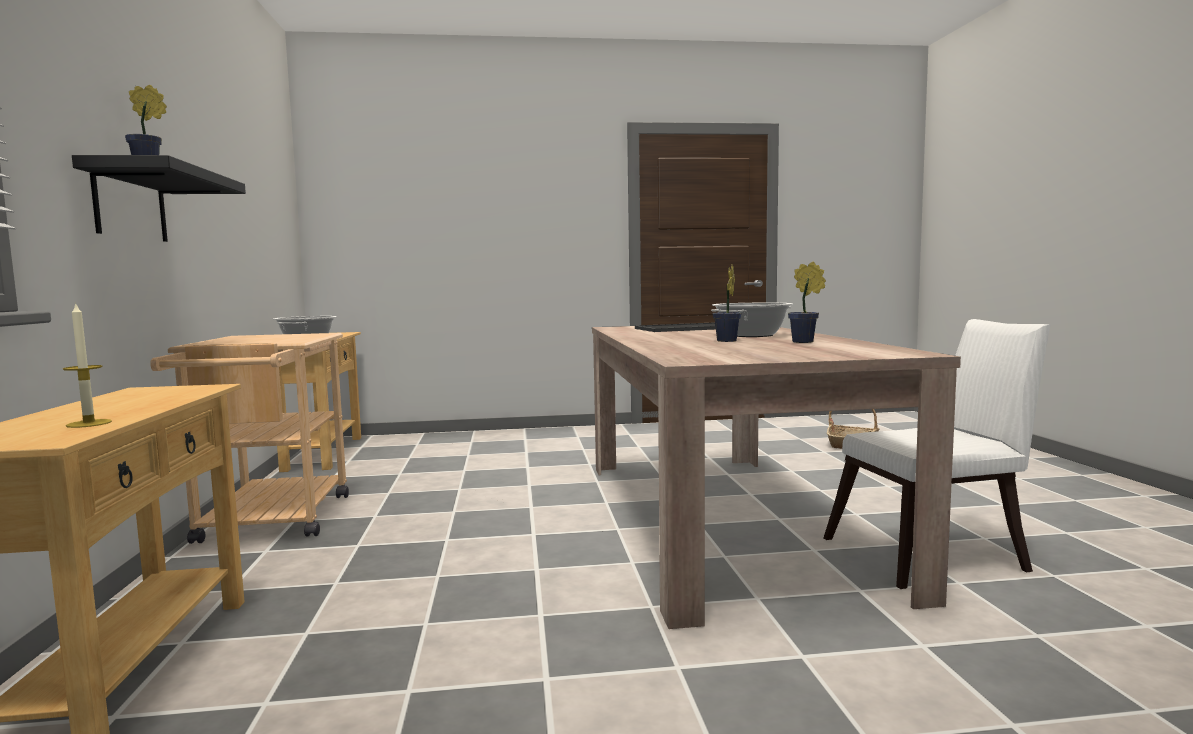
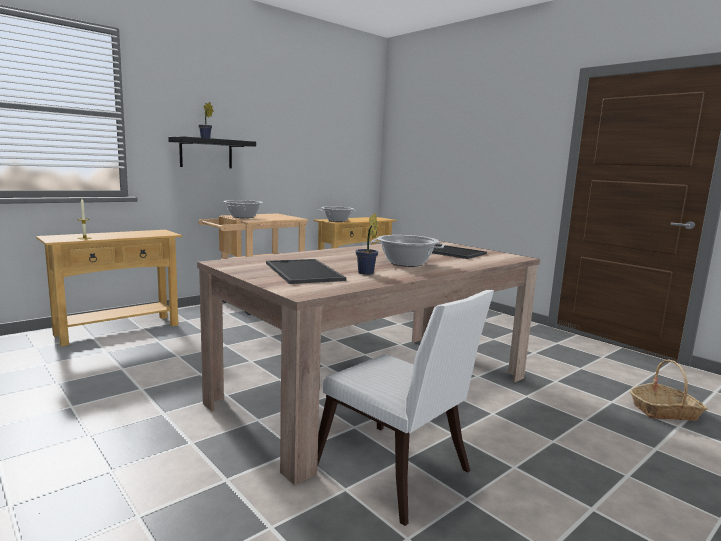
camera: 55 degrees right, 5 degrees up
(245, 341) = (243, 217): none -> cooking pot
(726, 341) = (352, 261): potted plant -> none
(783, 349) = (305, 271): none -> tray

